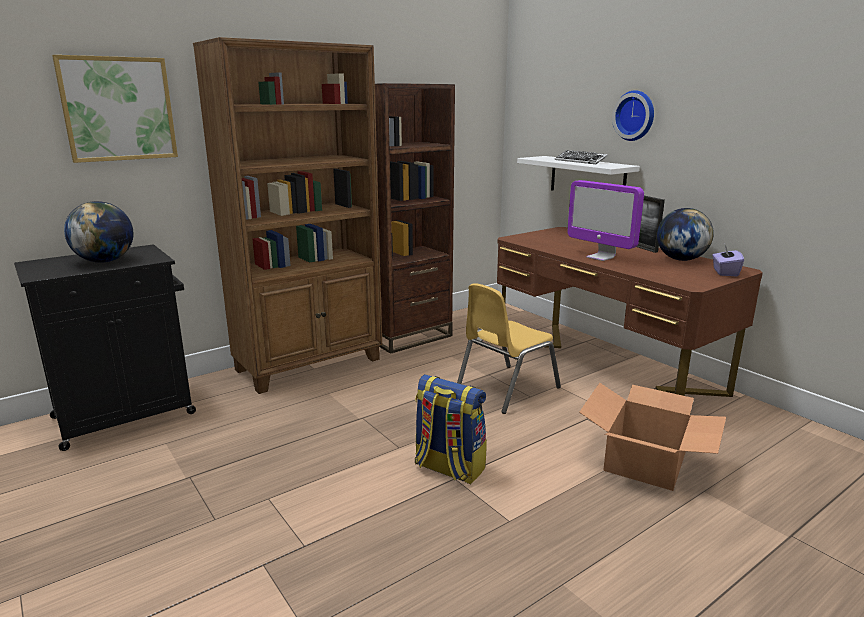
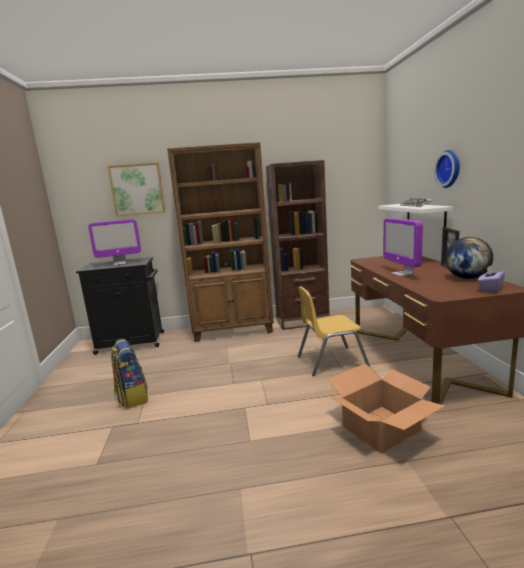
camera: 30 degrees right, 5 degrees down
(105, 261) = (120, 263): globe -> monitor
(448, 468) = (247, 401): backpack -> backpack (132, 397)

